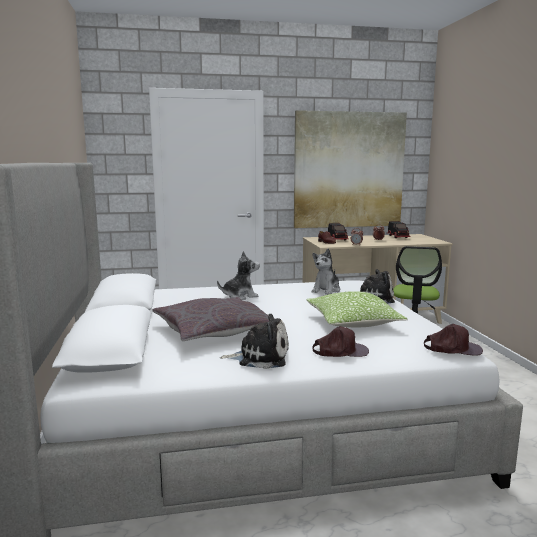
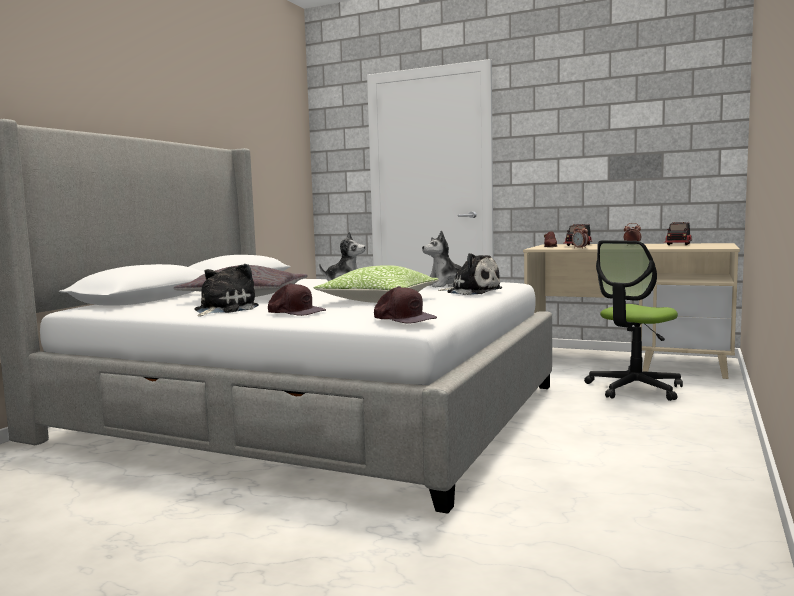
camera: 35 degrees right, 5 degrees down
(260, 357) = (223, 310): plush toy -> plush toy turned 105 degrees counterclockwise
(348, 170) = (609, 151): picture -> none

